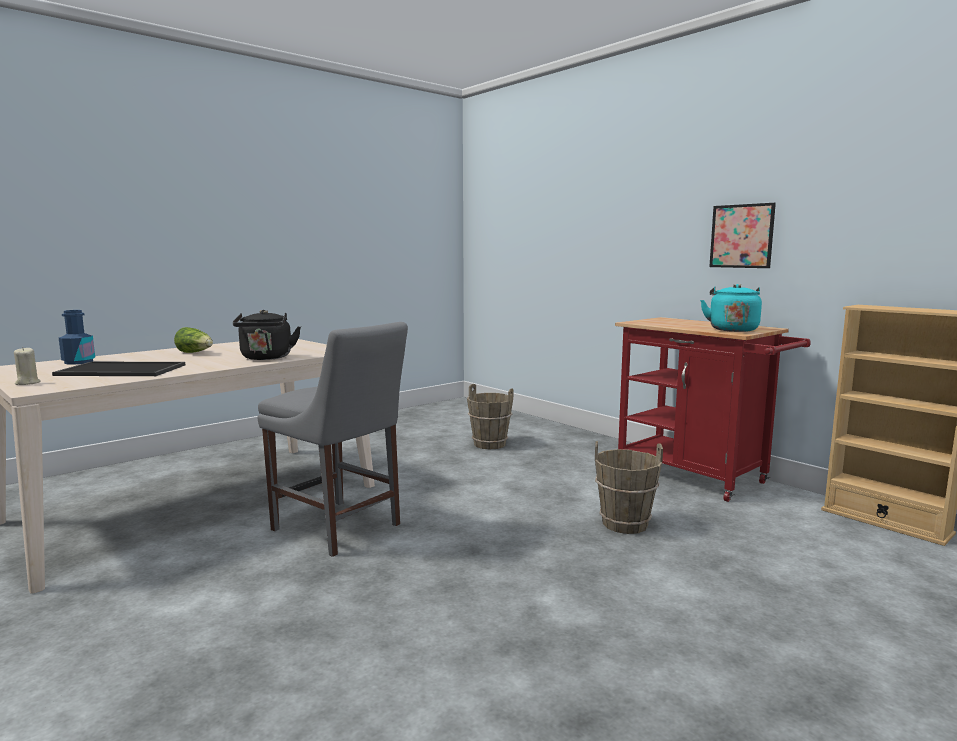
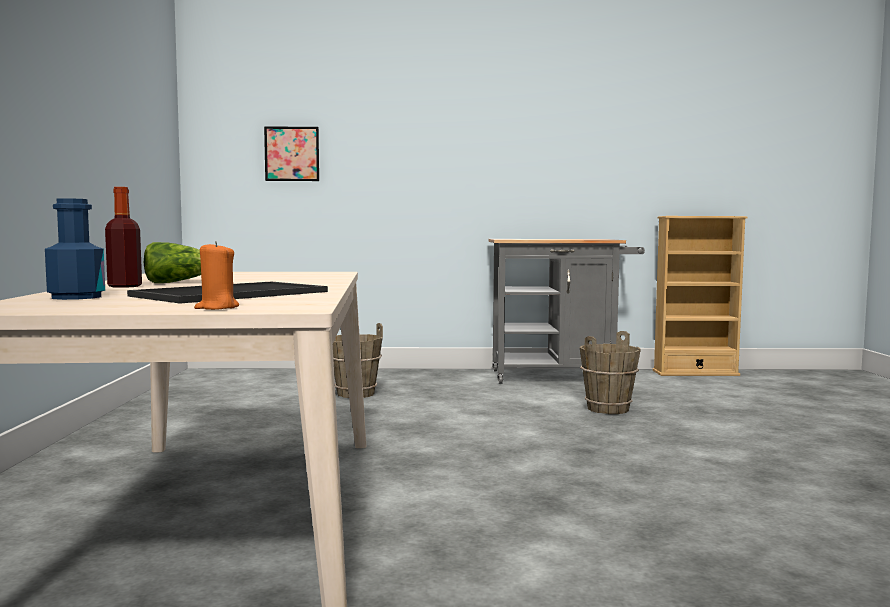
camera: 50 degrees left, 5 degrees down
(27, 383) = (217, 308): beige candle -> orange candle
(157, 354) = (125, 286): none -> bottle
(266, 358) = (311, 278): black kettle -> none
(340, 529) = (452, 477): grey chair -> none
(698, 477) = (560, 377): red cart -> grey cart
(732, 329) = (591, 239): turquoise kettle -> none
(741, 236) = (559, 164): picture -> picture (292, 154)

